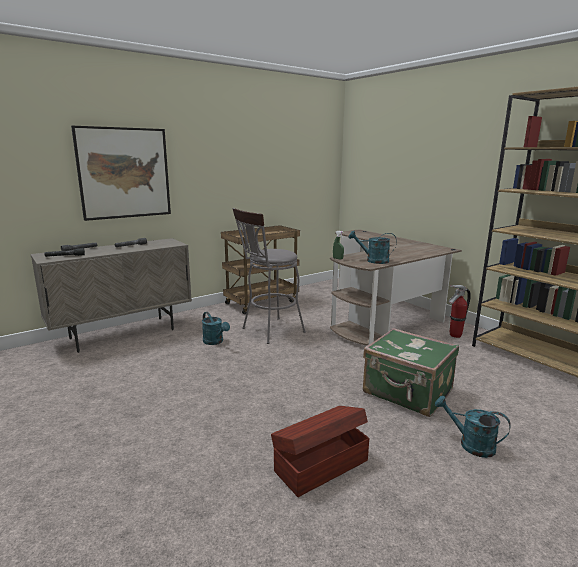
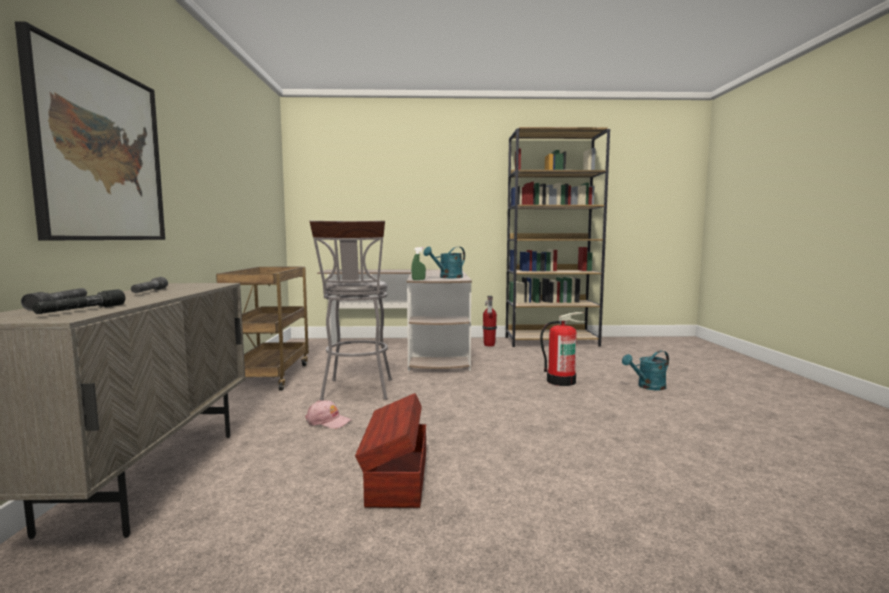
camera: 55 degrees left, 10 degrees down
(215, 342) = (328, 421): turquoise watering can -> pink cap
(319, 465) = (648, 437): brown storage box -> brown storage box (396, 477)
(407, 393) = (561, 381): green suitcase -> fire extinguisher

